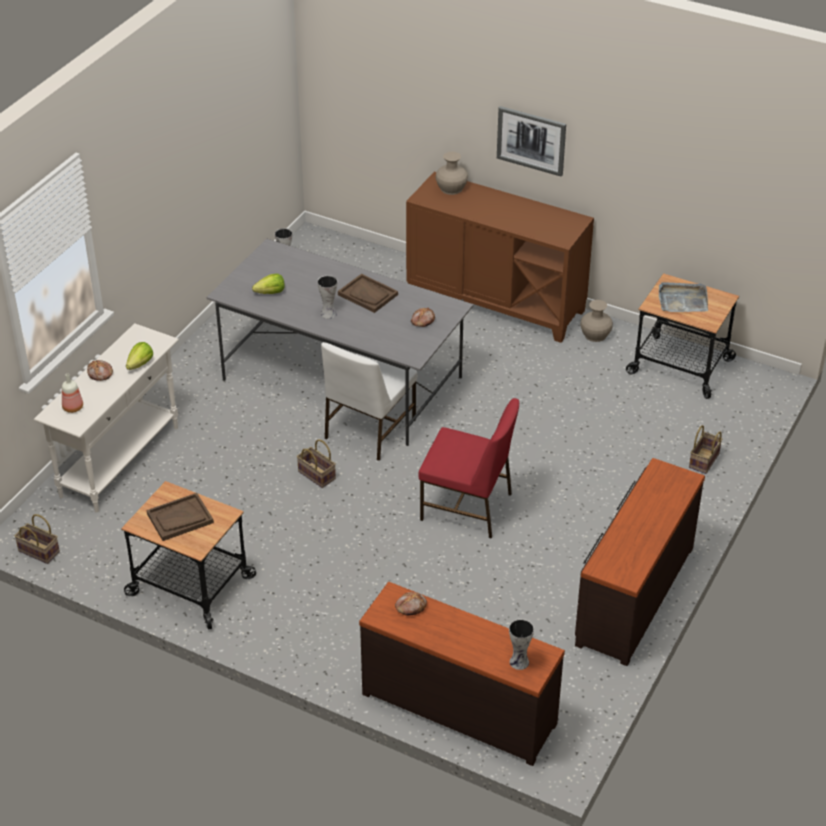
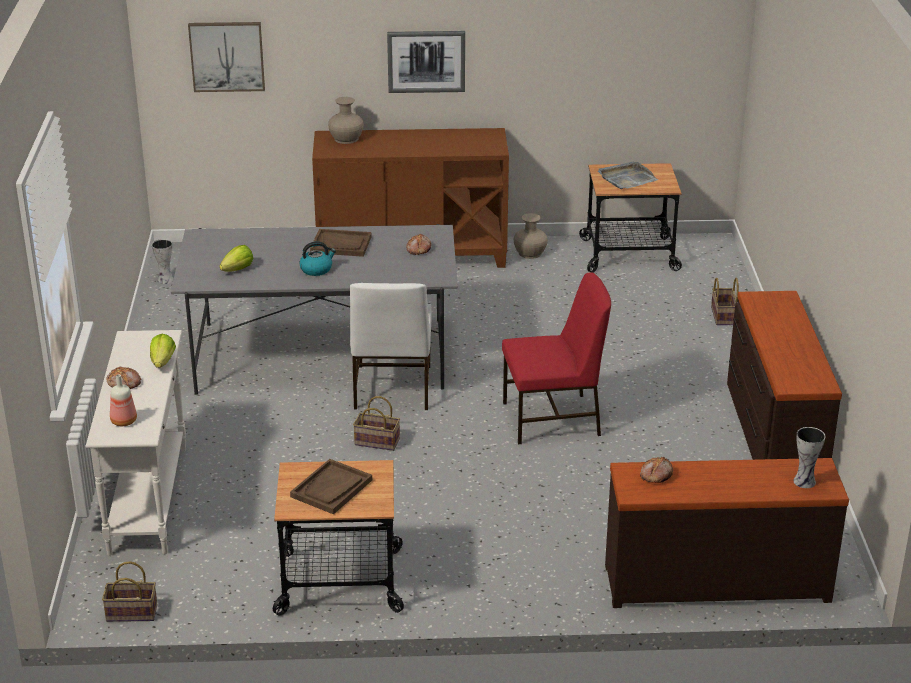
camera: 30 degrees left, 10 degrees down
(328, 313) = (316, 269): vase -> kettle
(369, 89) = (227, 56): none -> picture

